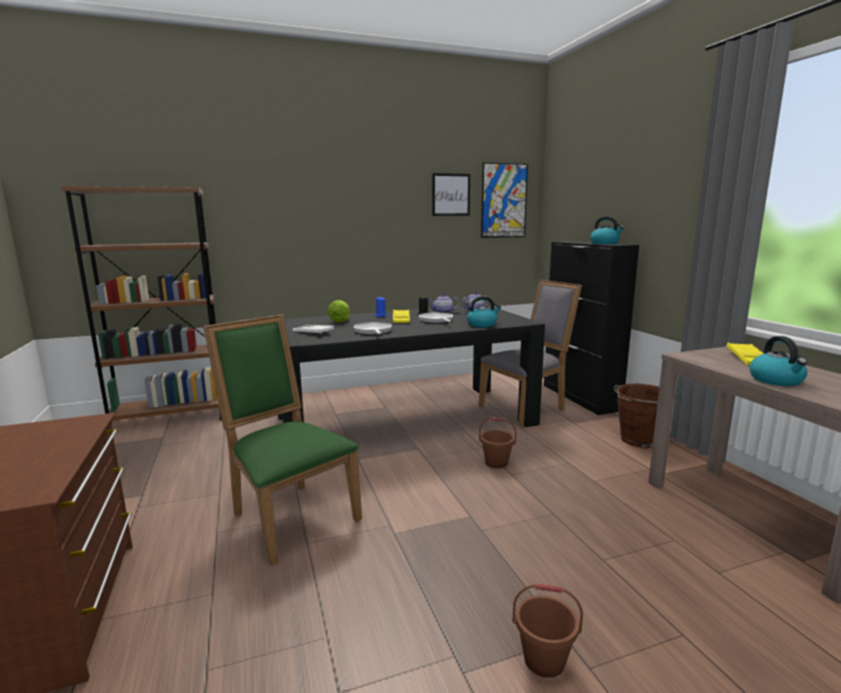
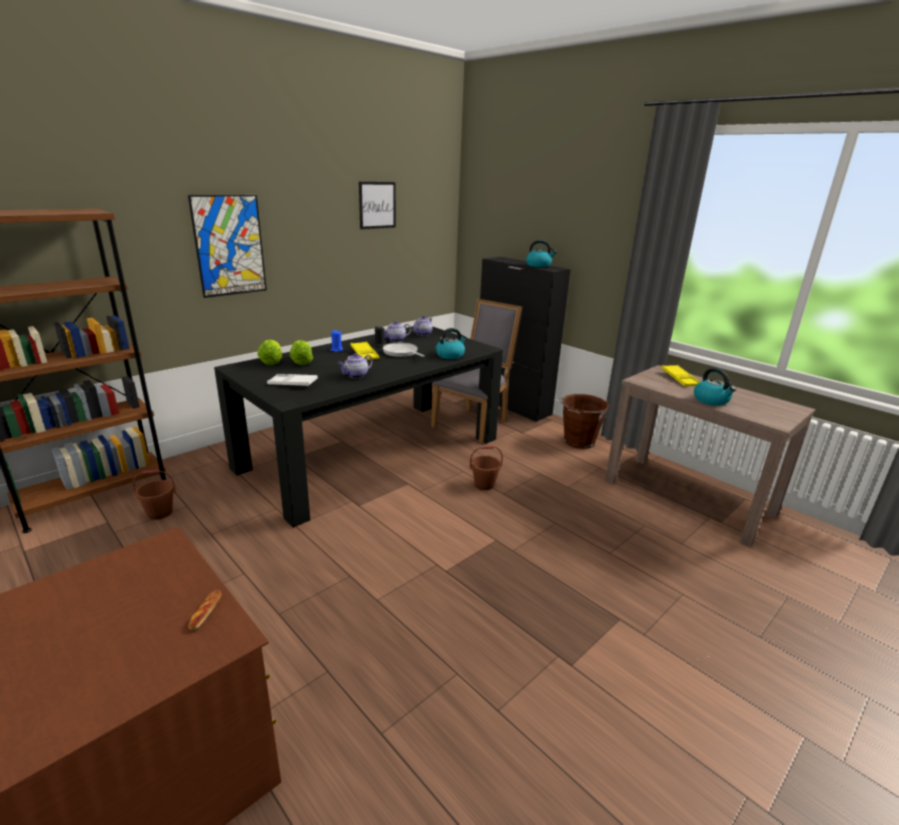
camera: 25 degrees left, 10 degrees up
(45, 470) = (206, 612): none -> bread
(289, 515) = (338, 578): green chair -> none
(317, 319) = (272, 362): none -> lettuce
(373, 331) = (355, 376): frying pan -> teapot
(504, 201) = (426, 210): picture -> picture (229, 246)
(544, 660) = (614, 638): brown bucket -> brown bucket (159, 513)

